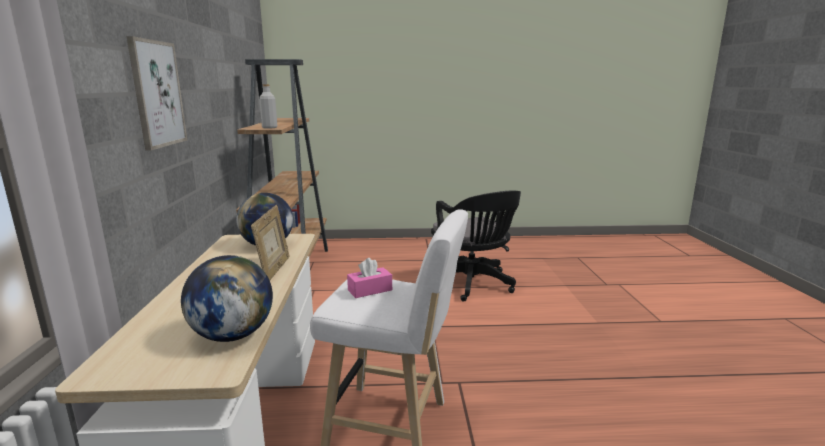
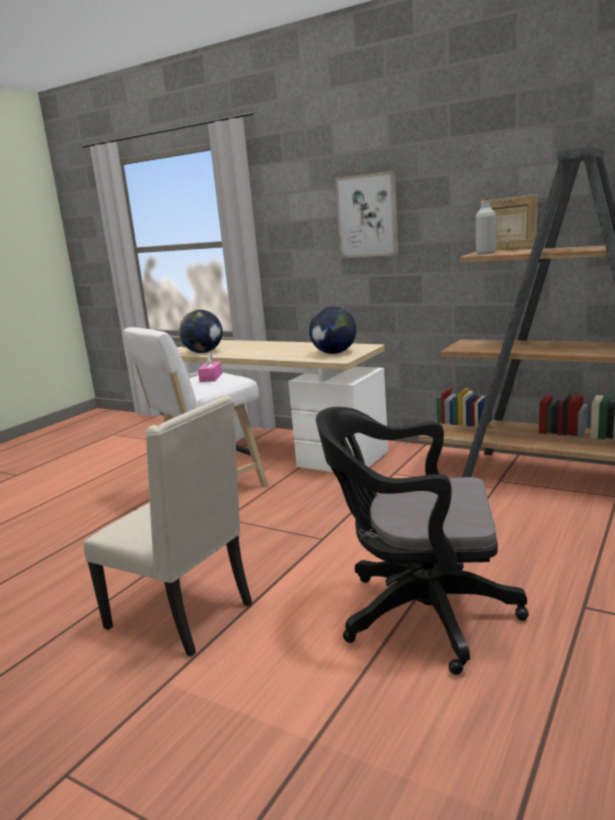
camera: 125 degrees right, 0 degrees up
(274, 270) = (275, 355): picture frame -> picture frame (508, 250)
(559, 340) = (184, 615): none -> beige chair

